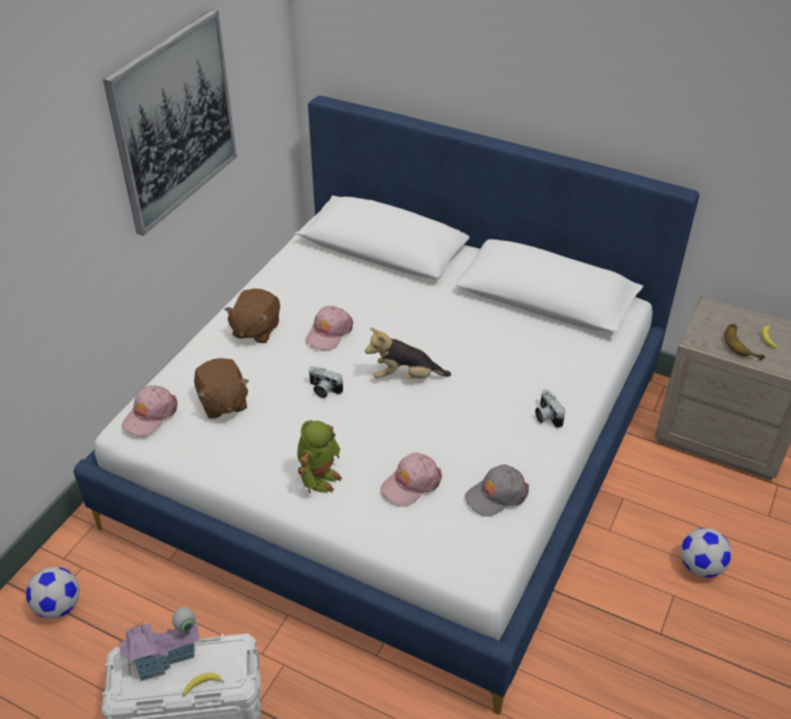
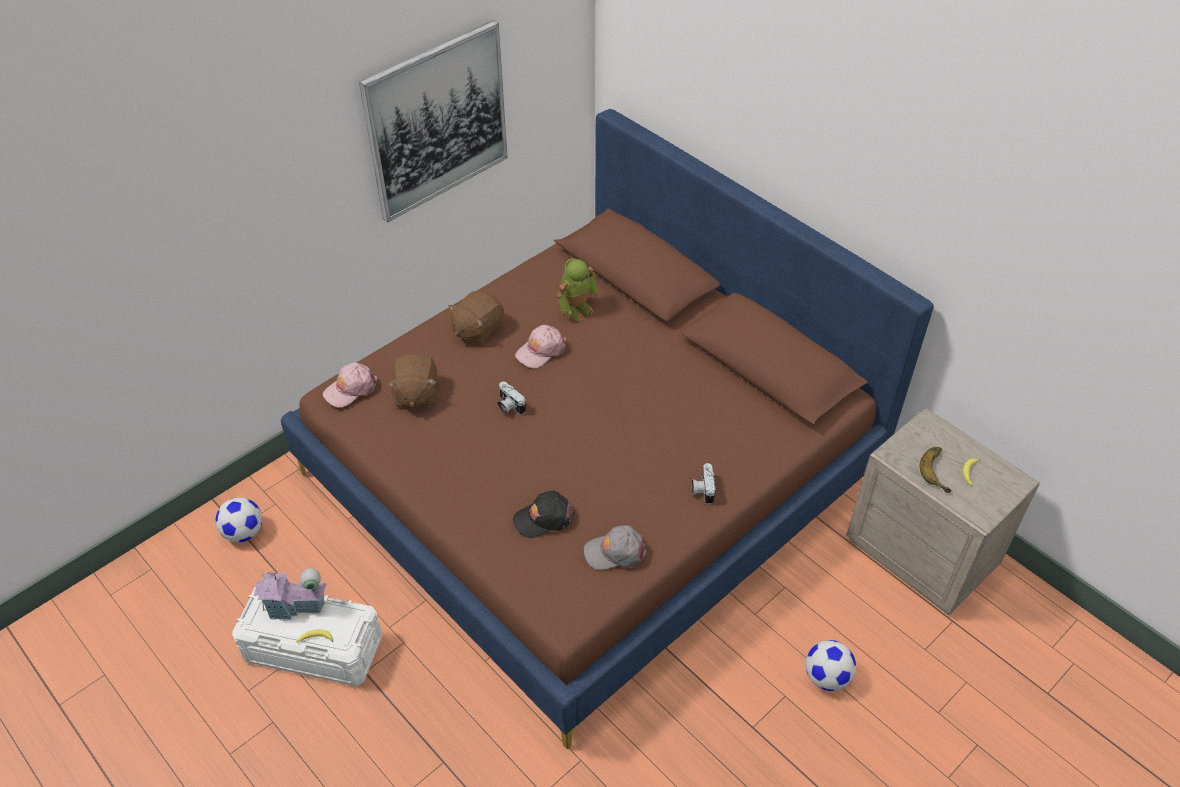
camera: 20 degrees right, 5 degrees up
(319, 477) = (467, 488): toy robot -> toy robot (577, 309)
(396, 448) = (590, 473): white bed -> brown bed
(405, 377) = (590, 413): plush toy -> none
(411, 484) = (543, 518): pink cap -> black cap

